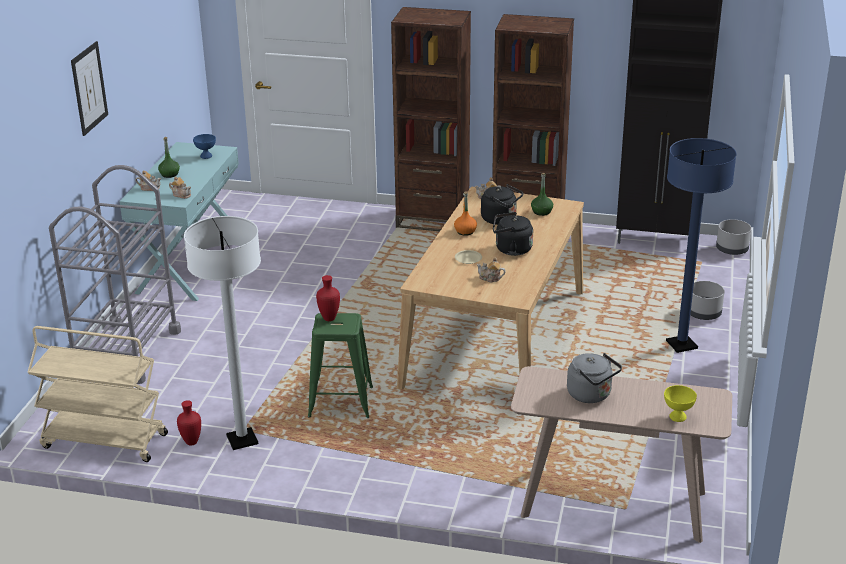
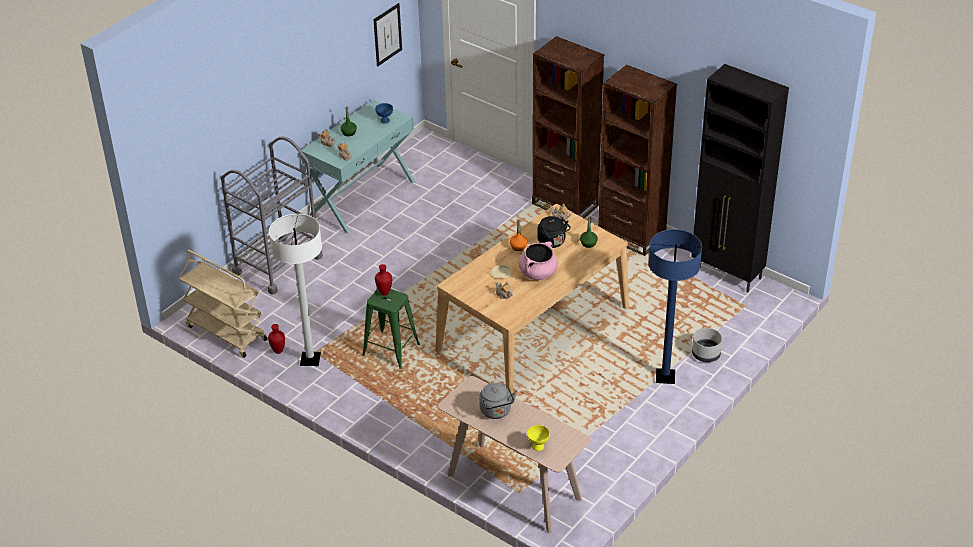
camera: 25 degrees right, 10 degrees up
(89, 88) = (278, 75): picture -> picture (387, 34)
(511, 249) = (538, 273): black kettle -> pink cooking pot
(731, 249) = (781, 301): grey planter -> none

